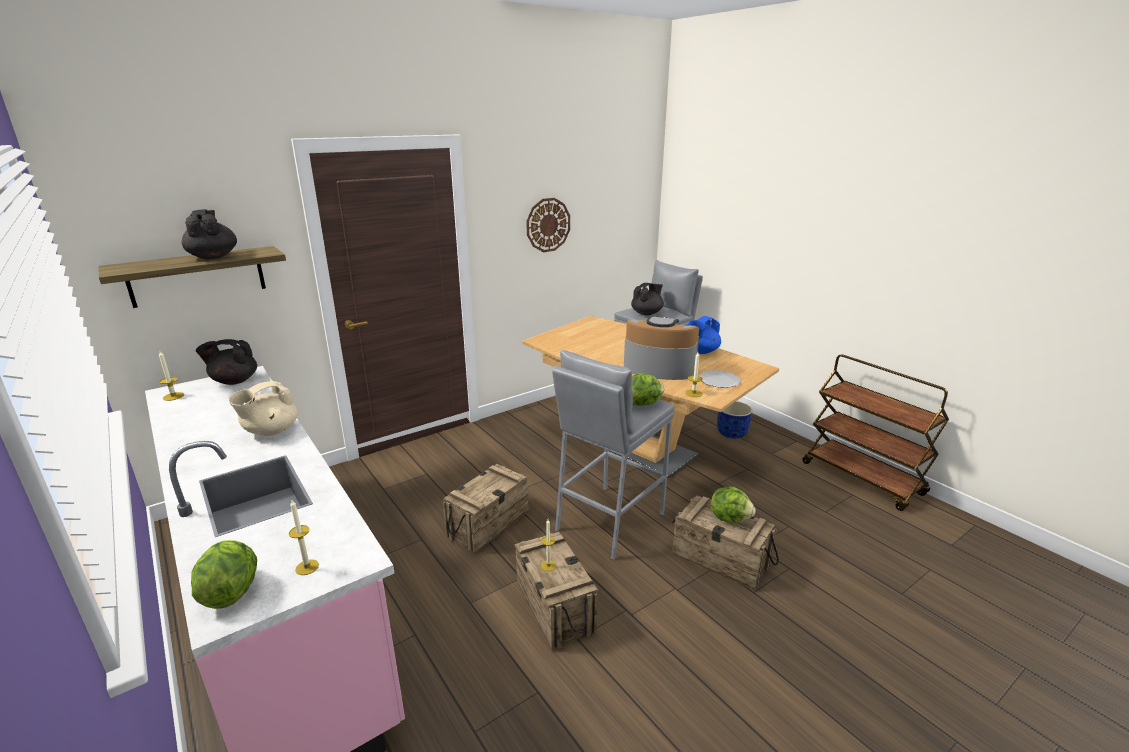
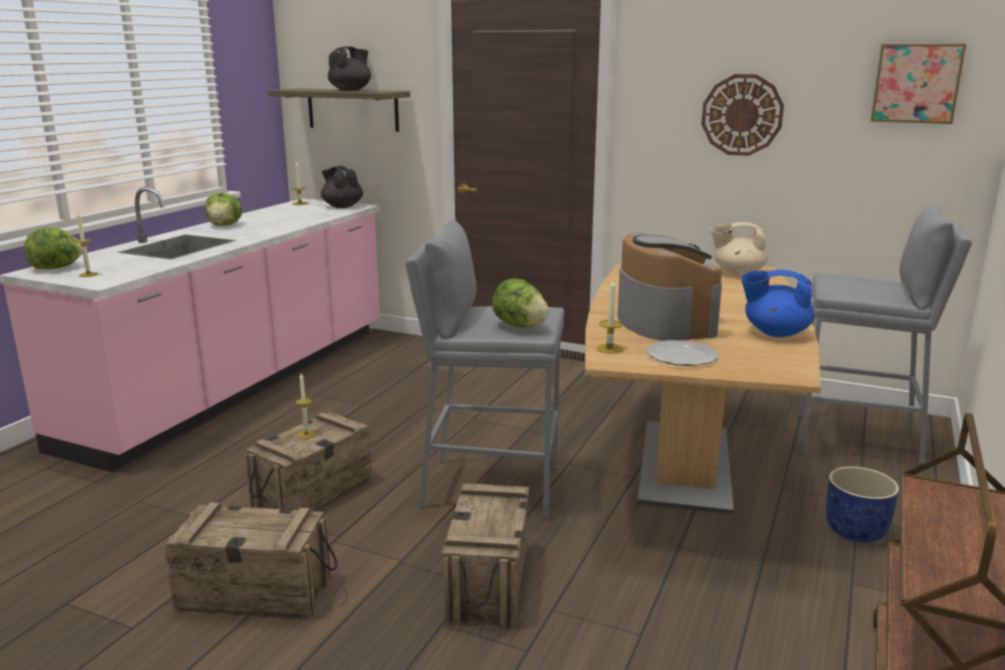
camera: 60 degrees right, 5 degrees down
(270, 431) = (269, 230): beige teapot -> beige teapot (737, 272)
(488, 524) = (415, 425): crate -> crate (255, 593)
(626, 194) = (916, 83): none -> picture
(647, 313) = (847, 283): black teapot -> none
(729, 518) = (496, 518): lettuce -> lettuce (225, 225)

